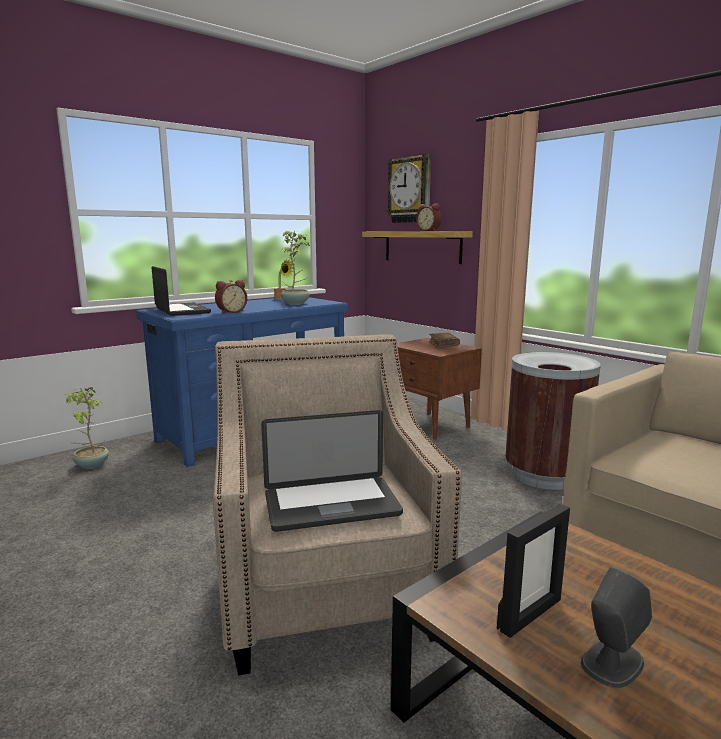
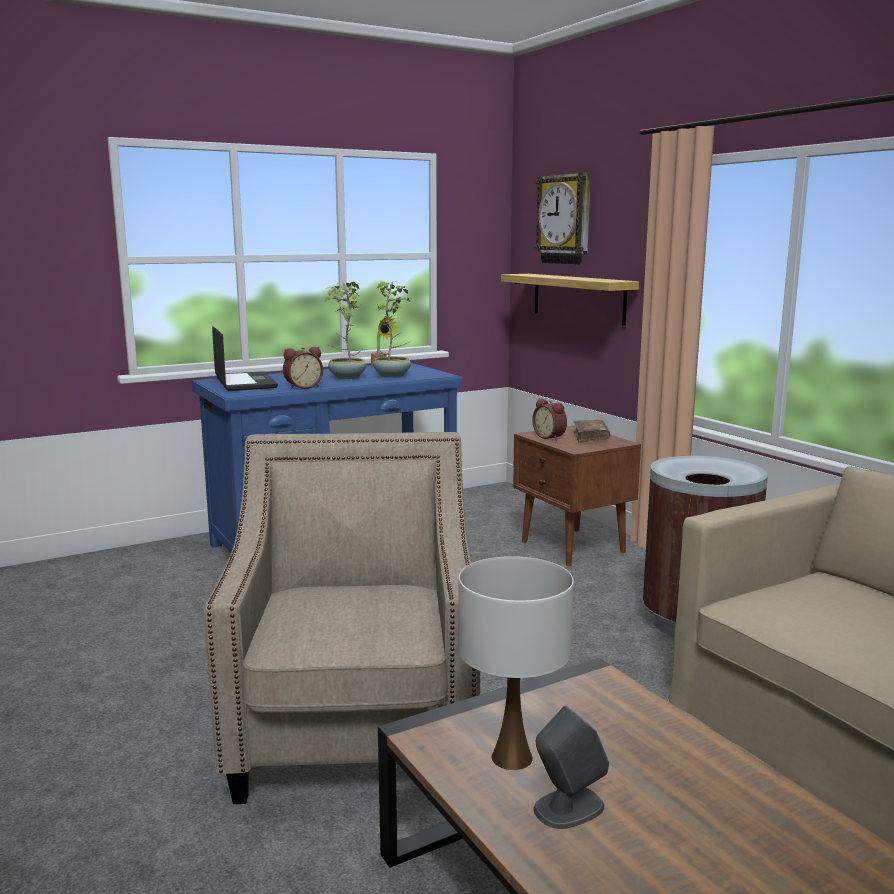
camera: 10 degrees right, 0 degrees up
(91, 465) = (130, 569): potted plant -> potted plant (346, 377)
(331, 505) = (340, 628): laptop -> none
(429, 231) = (583, 278): alarm clock -> alarm clock (550, 437)
(529, 614) = (512, 757): picture frame -> white table lamp

